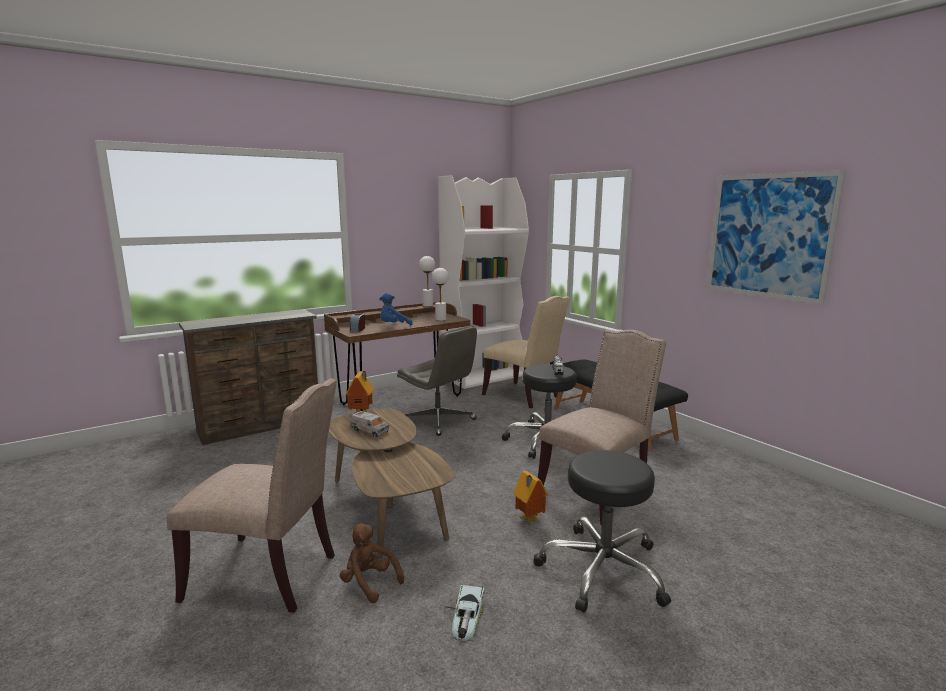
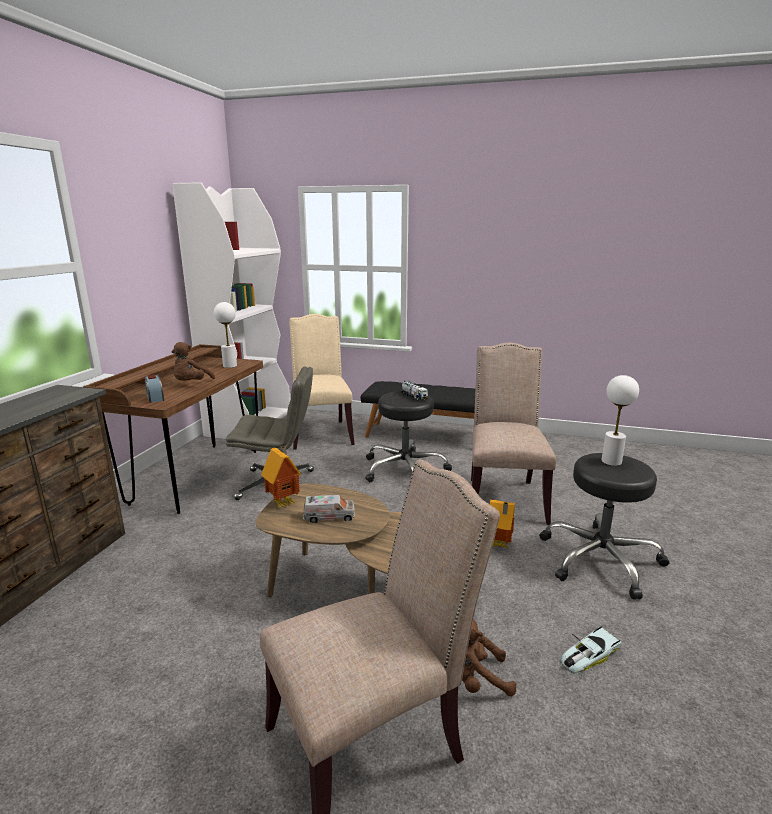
camera: 40 degrees left, 5 degrees up
(393, 326) = (191, 384): blue plush toy -> brown plush toy
(428, 305) = (196, 351): white table lamp -> white table lamp (611, 461)
(466, 616) = (587, 654): toy car -> toy car turned 90 degrees clockwise
(524, 396) = (321, 433): beige chair -> beige chair turned 105 degrees counterclockwise
(768, 236) = (555, 248): picture -> none

